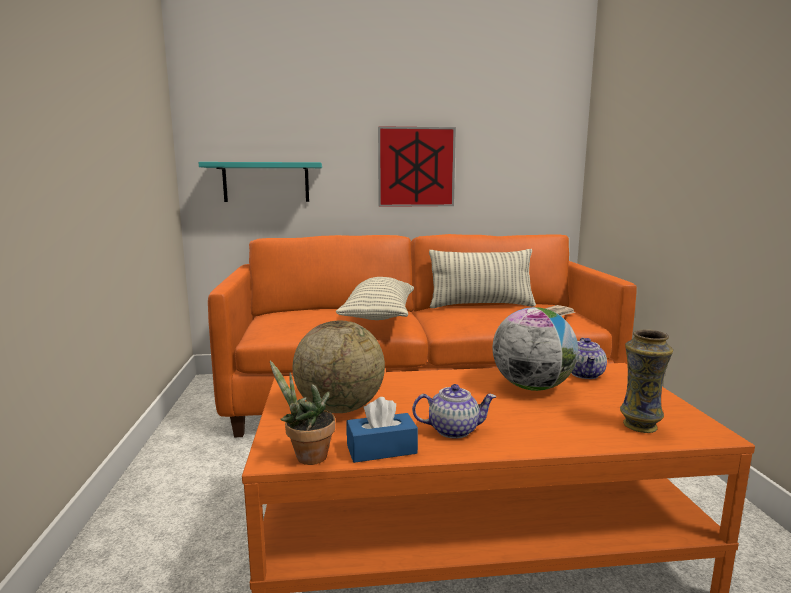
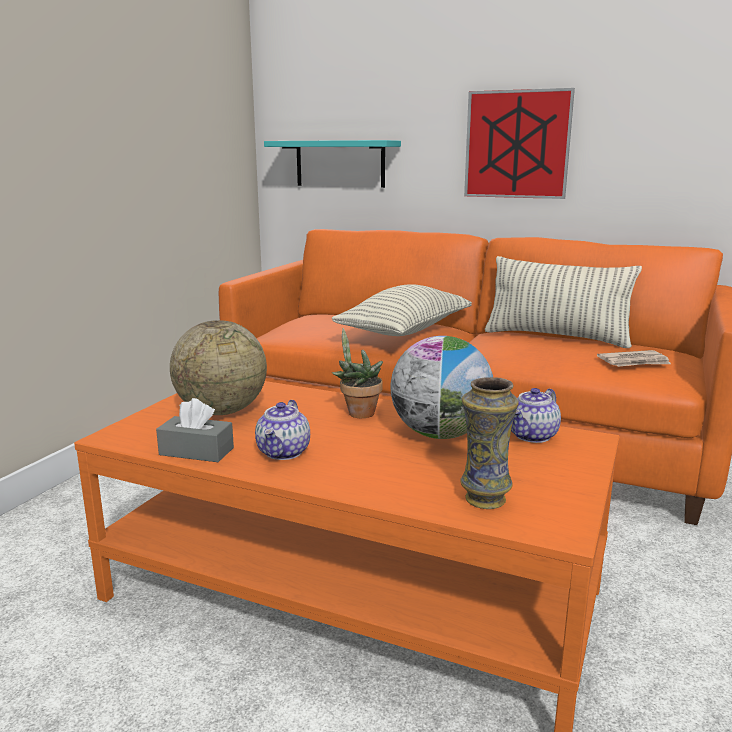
camera: 30 degrees right, 5 degrees up
(307, 456) = (134, 441): potted plant -> potted plant (358, 412)
(381, 449) = (196, 451): blue tissue box -> grey tissue box
(453, 430) = (284, 452): teapot -> teapot turned 75 degrees clockwise

